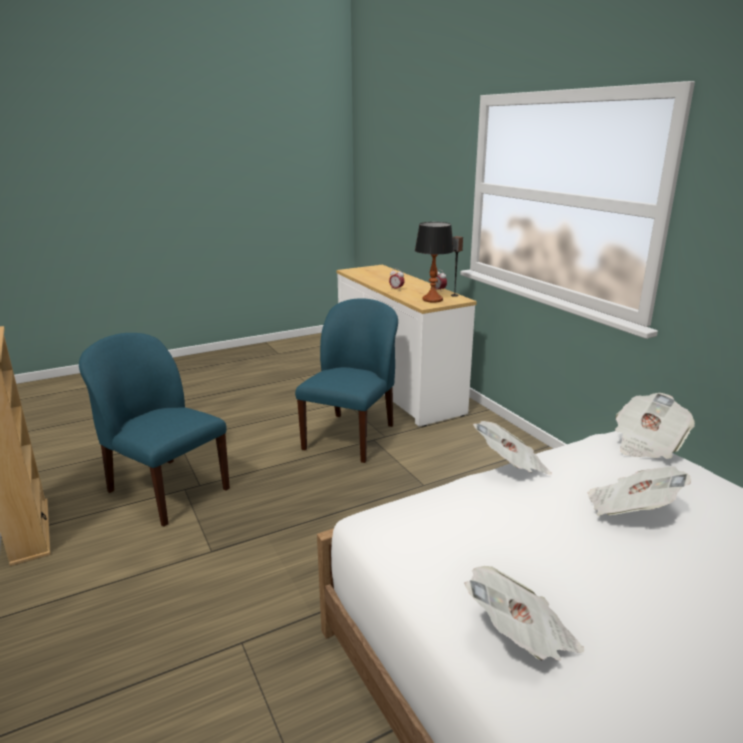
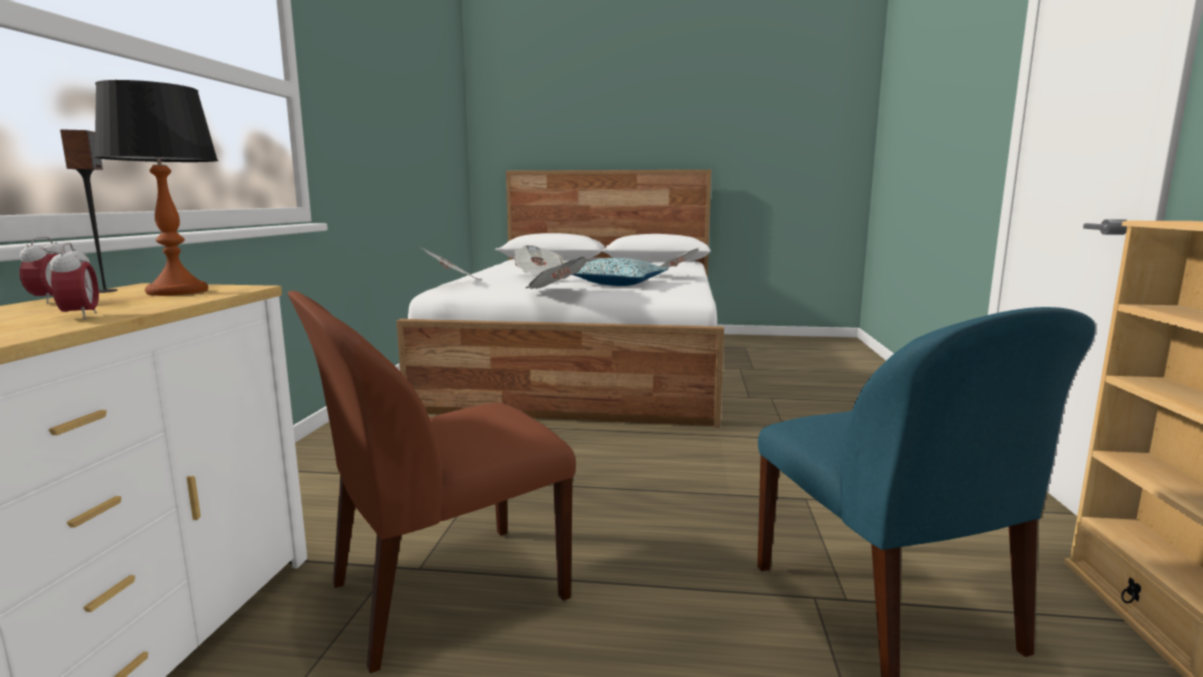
camera: 145 degrees left, 10 degrees down
(350, 436) = (443, 593): blue chair -> brown chair
(518, 536) = (618, 284): none -> pillow

